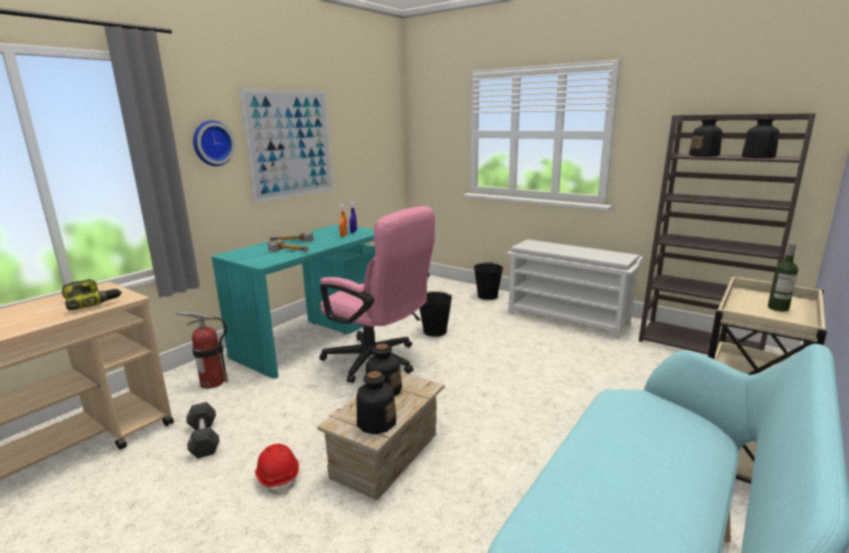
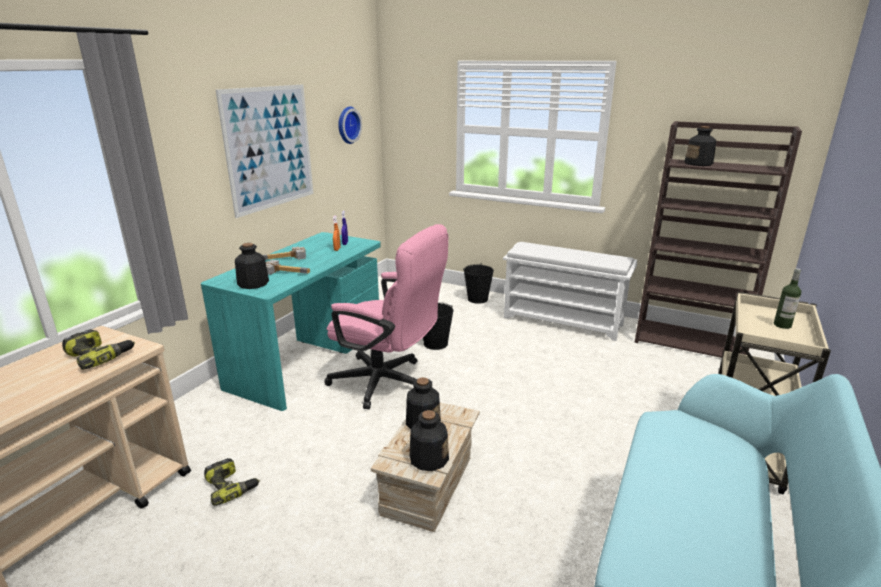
camera: 10 degrees left, 5 degrees up
(204, 439) = (231, 486): black dumbbell -> power drill
(212, 143) = (190, 155): wall clock -> wall clock (347, 125)
(212, 382) = (215, 421): fire extinguisher -> none
(278, 477) = (327, 520): red hard hat -> none
(758, 157) = (748, 167): bottle -> bottle (253, 283)

